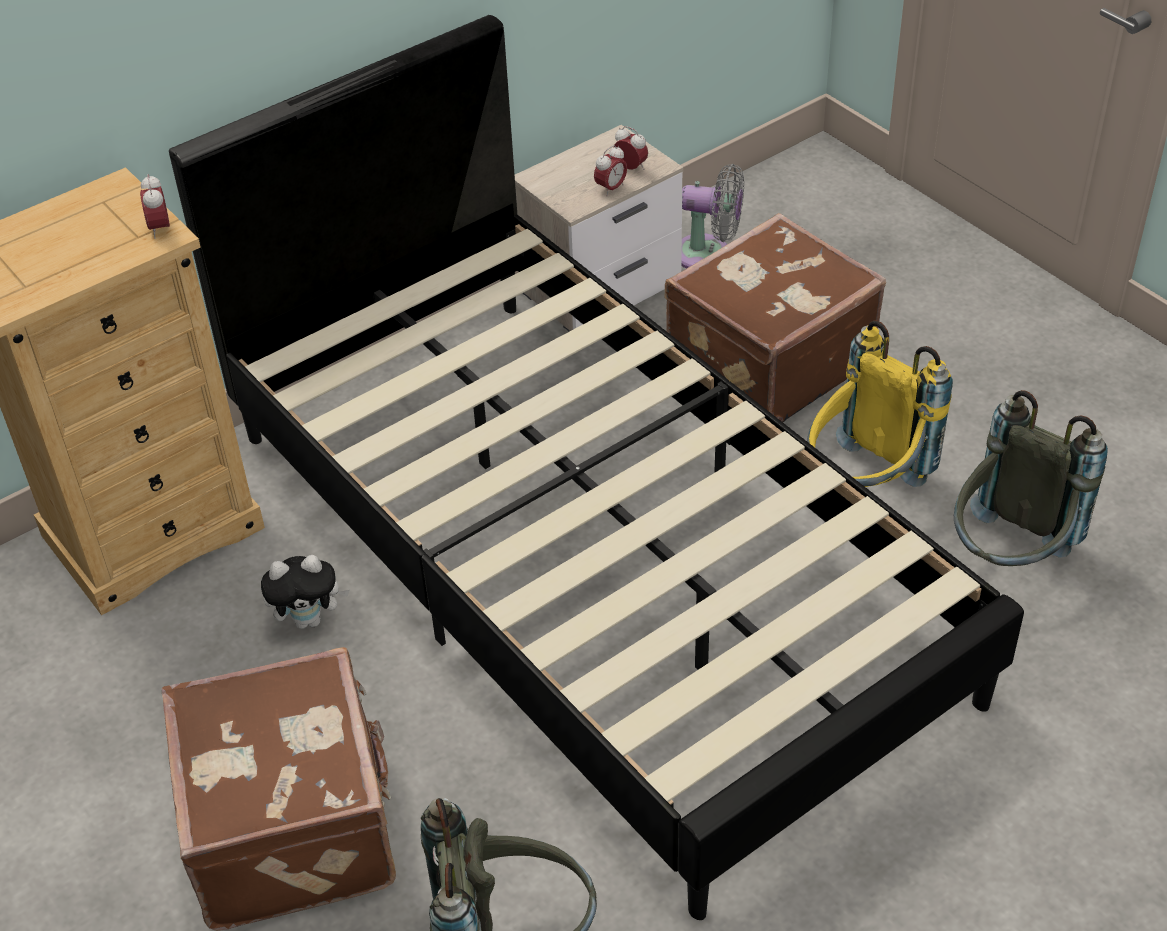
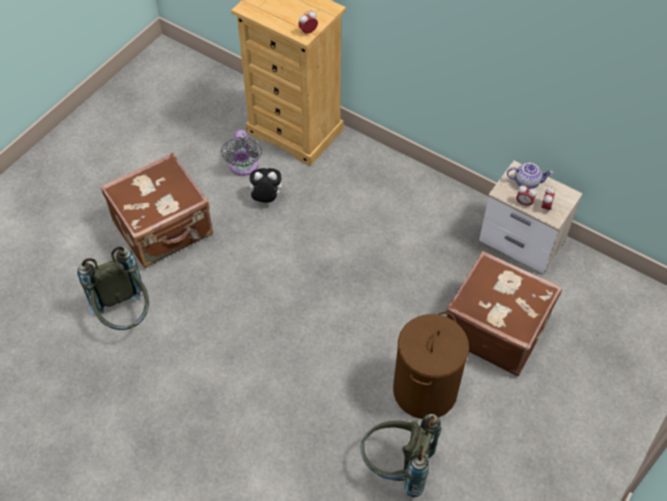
camera: 70 degrees right, 10 degrees up
(310, 619) = (266, 199): plush toy -> plush toy turned 120 degrees clockwise
(567, 174) = (527, 182): none -> teapot
(587, 558) = (334, 286): black bed -> none
(708, 254) = (572, 281): grey fan -> grey fan (244, 167)
(864, 485) = (425, 391): yellow backpack -> brown laundry basket

